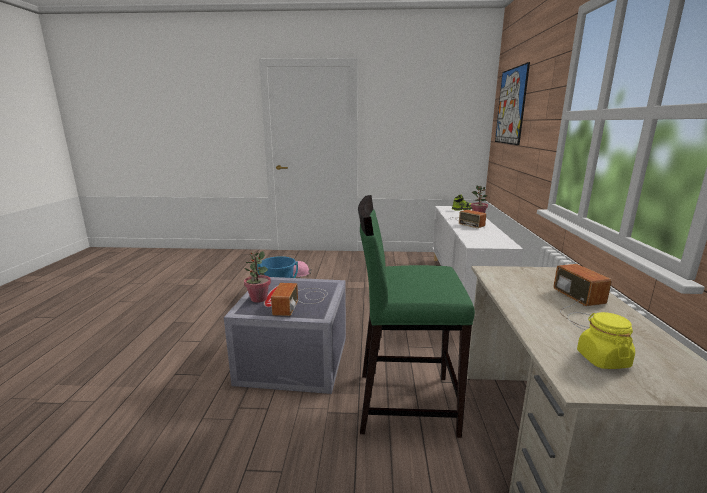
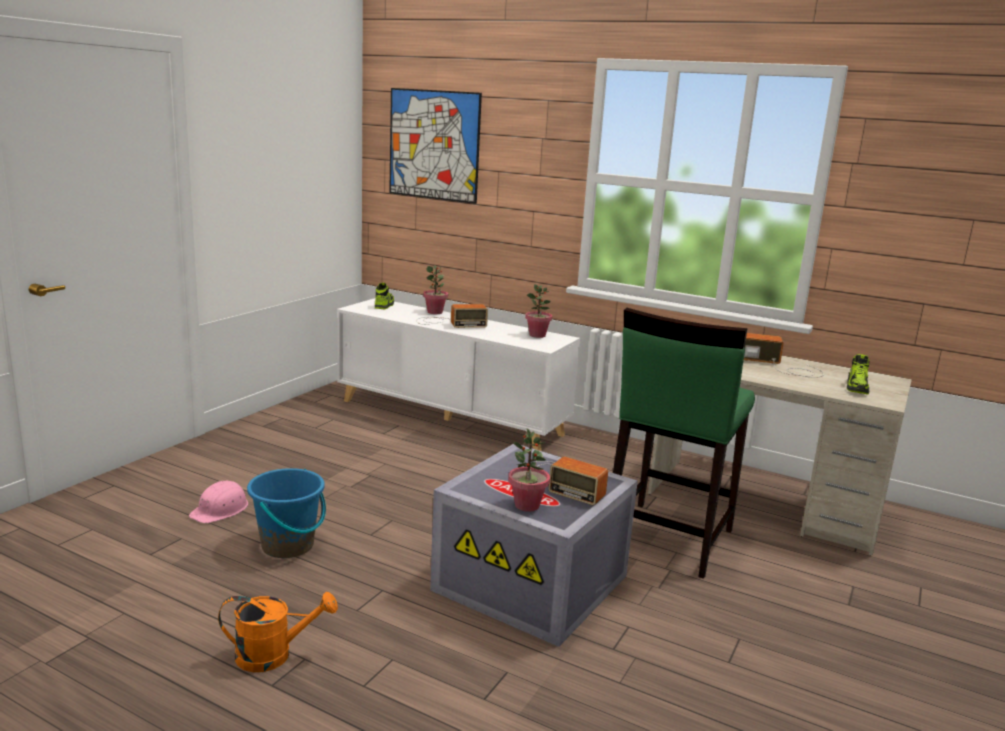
camera: 65 degrees left, 0 degrees up
(194, 316) = (274, 655): none -> orange watering can
(495, 239) = (537, 335): none -> potted plant
(602, 359) = (857, 388): yellow jar -> shoe

